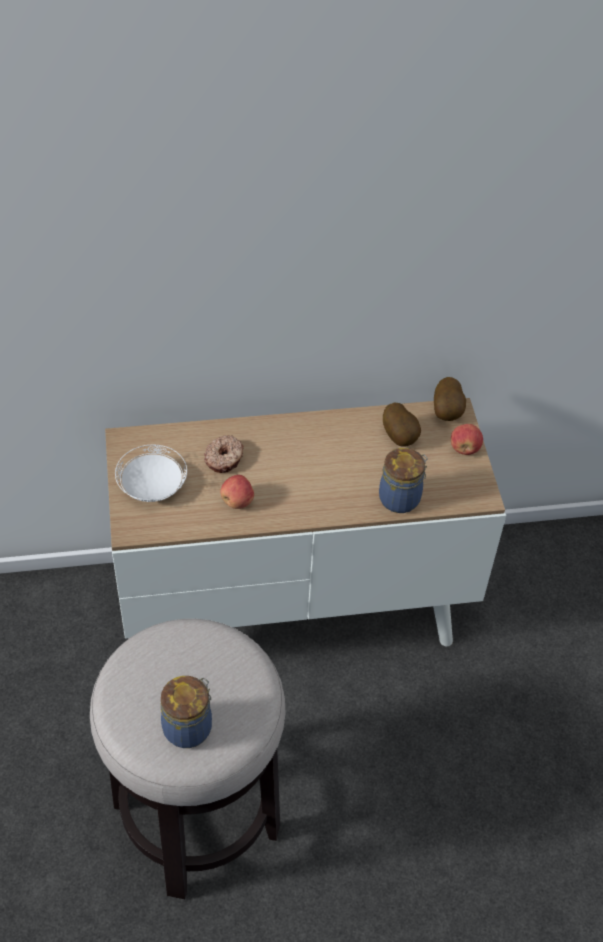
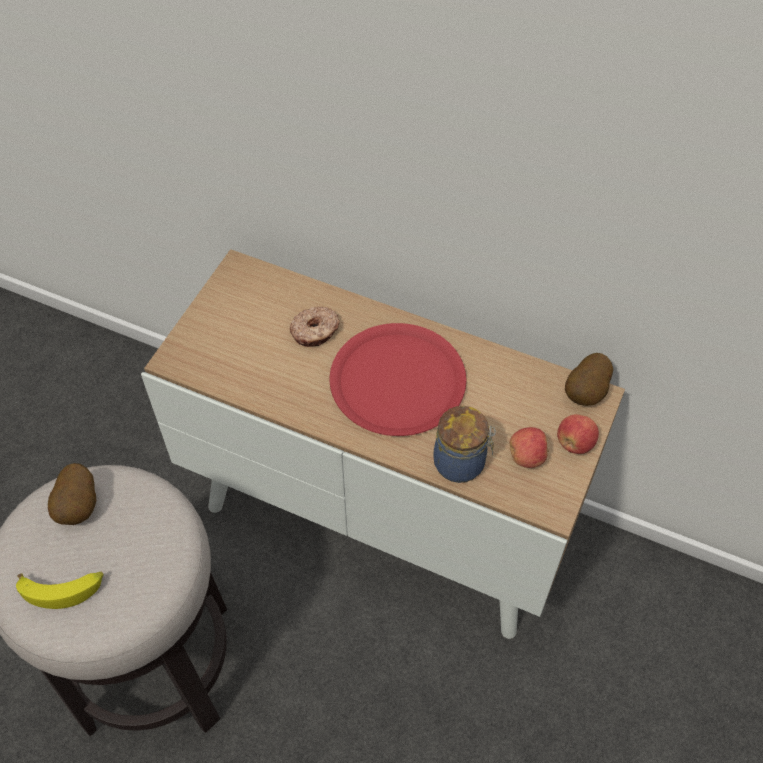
camera: 35 degrees right, 5 degrees up
(152, 487) = (226, 327): white plate -> none
(189, 727) = (63, 589): jar -> banana
(237, 501) = (293, 381): apple -> apple (527, 457)
(313, 464) = (397, 380): none -> red plate
(400, 437) = (513, 395): potato -> potato (80, 507)

